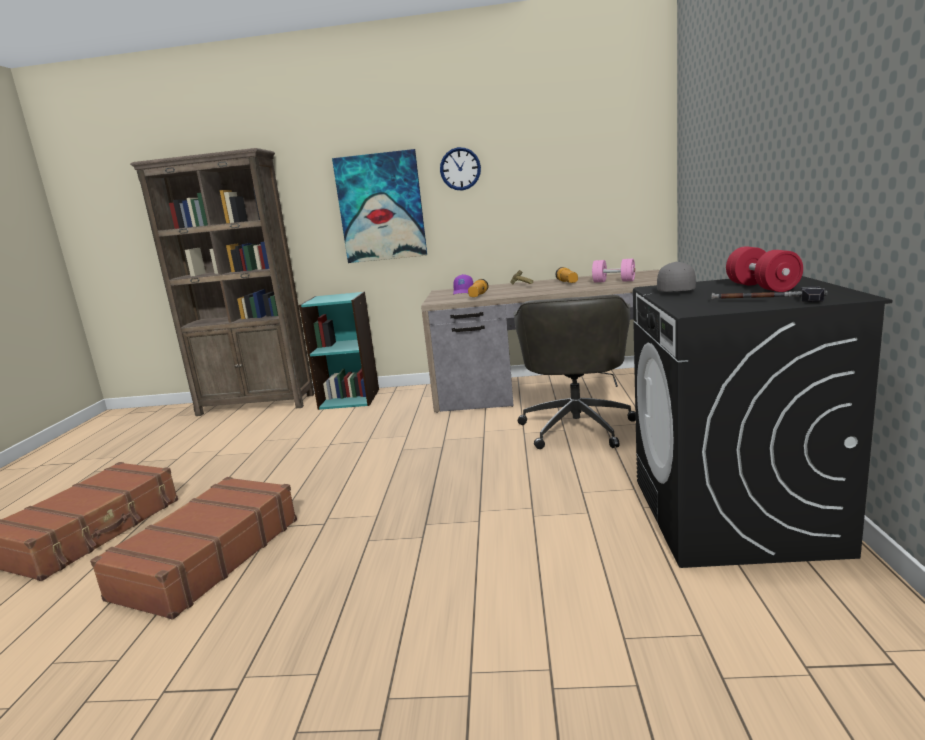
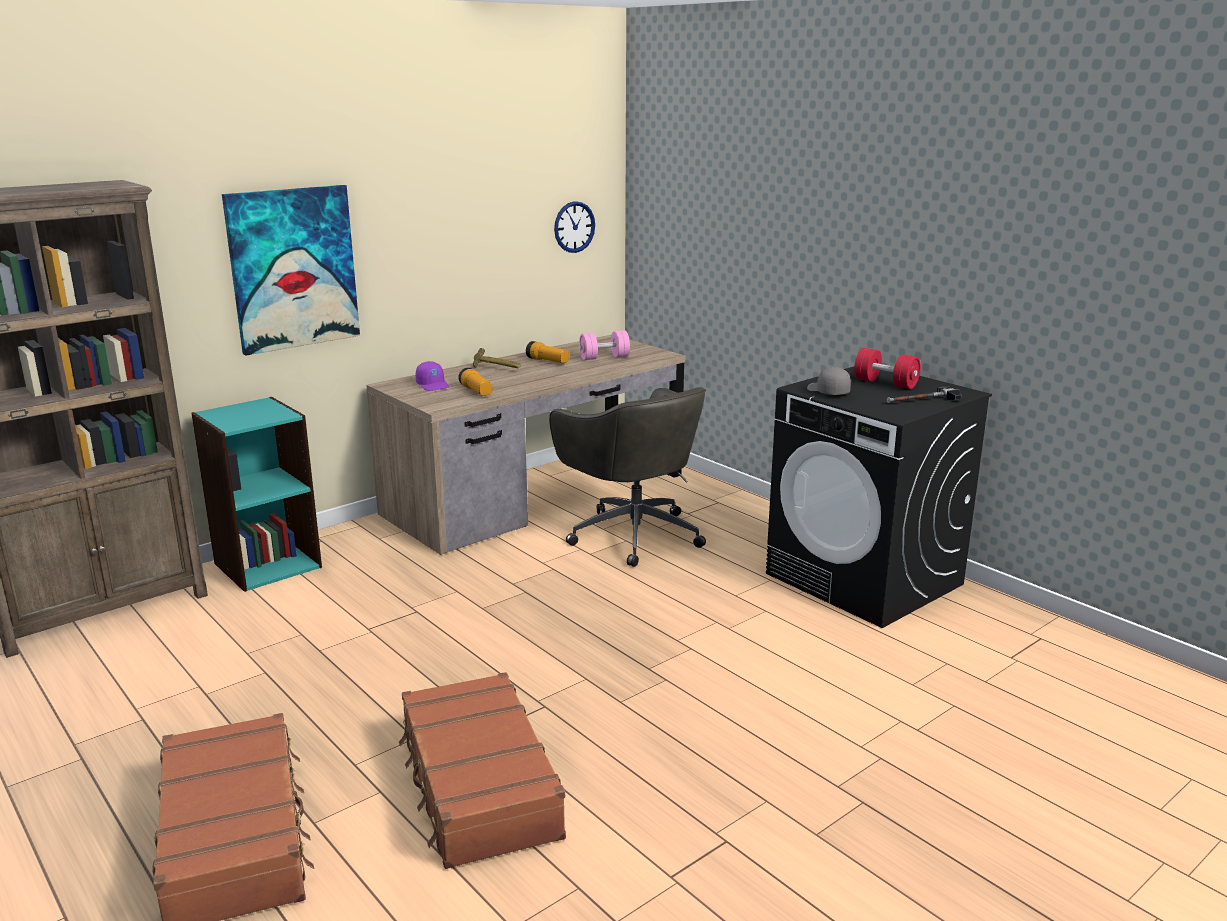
camera: 45 degrees left, 5 degrees up
(460, 169) = (401, 214): wall clock -> wall clock (574, 227)

